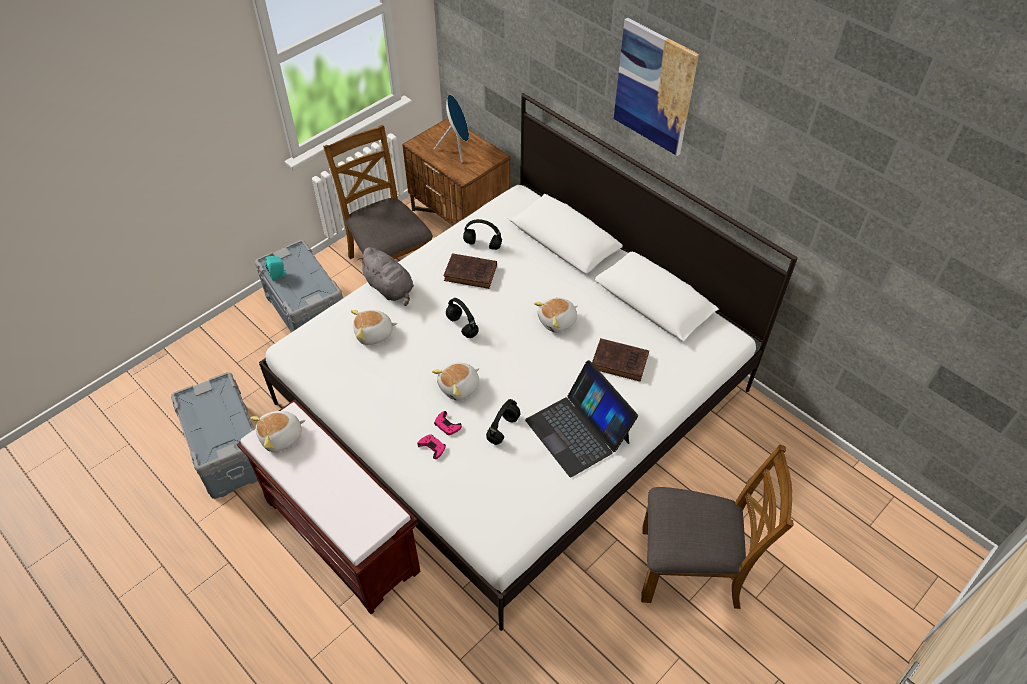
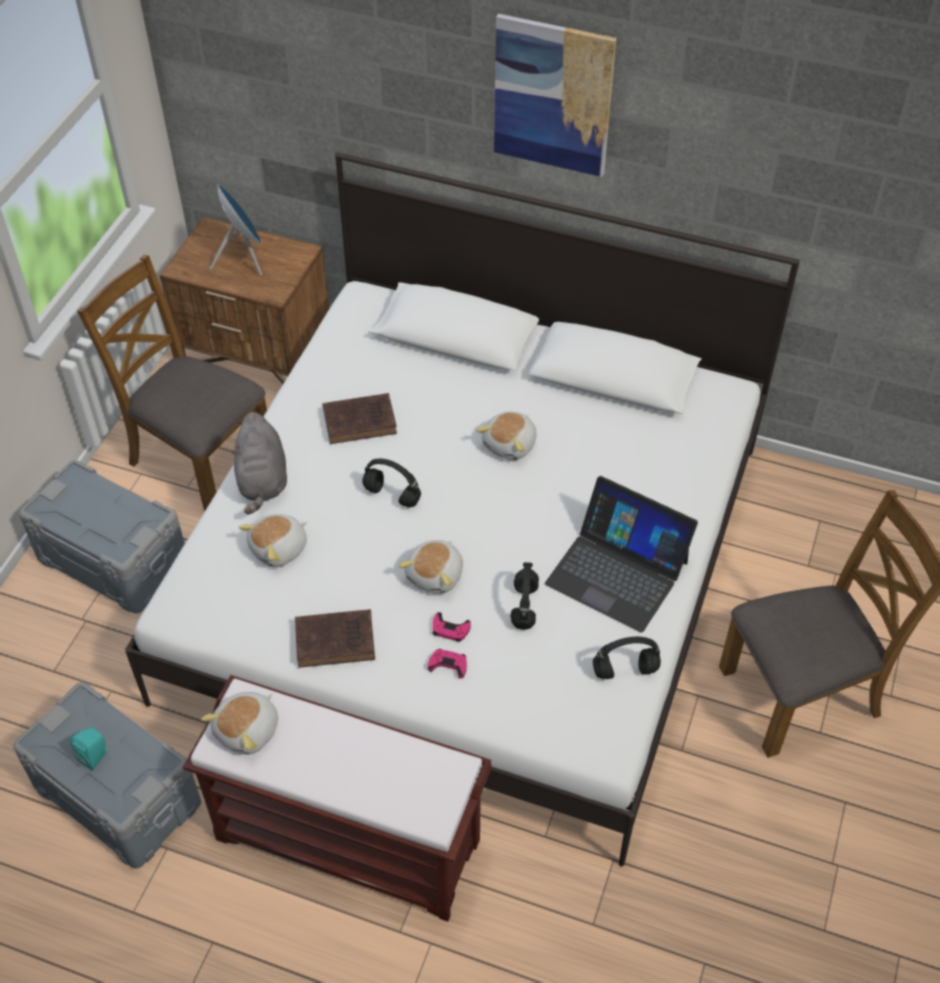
camera: 25 degrees left, 0 degrees up
(278, 275) = (68, 521): turquoise speaker -> turquoise speaker (95, 756)
(390, 288) = (262, 480): grey plush toy -> grey plush toy turned 60 degrees clockwise
(482, 245) = (352, 379): black headphones -> black headphones (624, 671)
(621, 362) = (619, 467): brown book -> brown book (337, 641)

